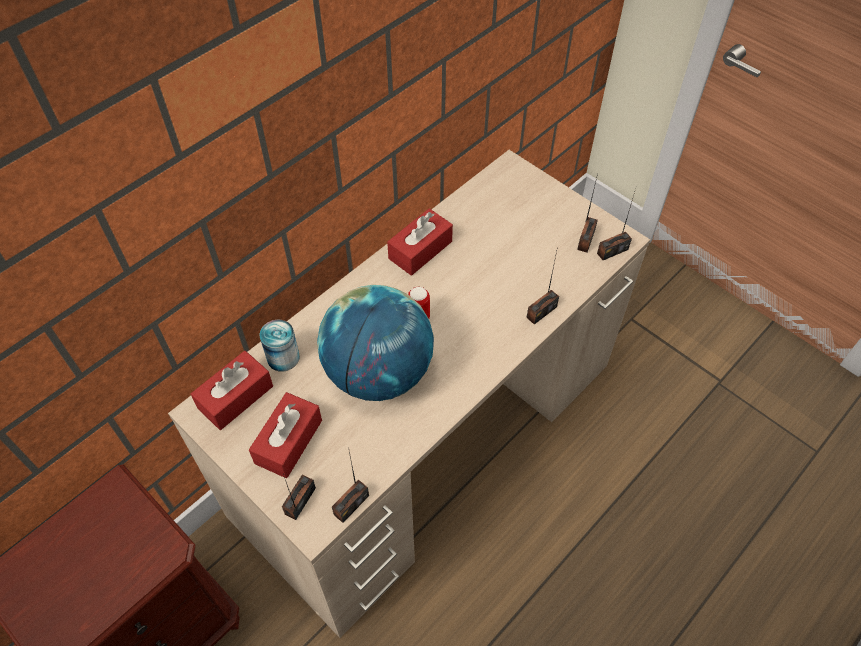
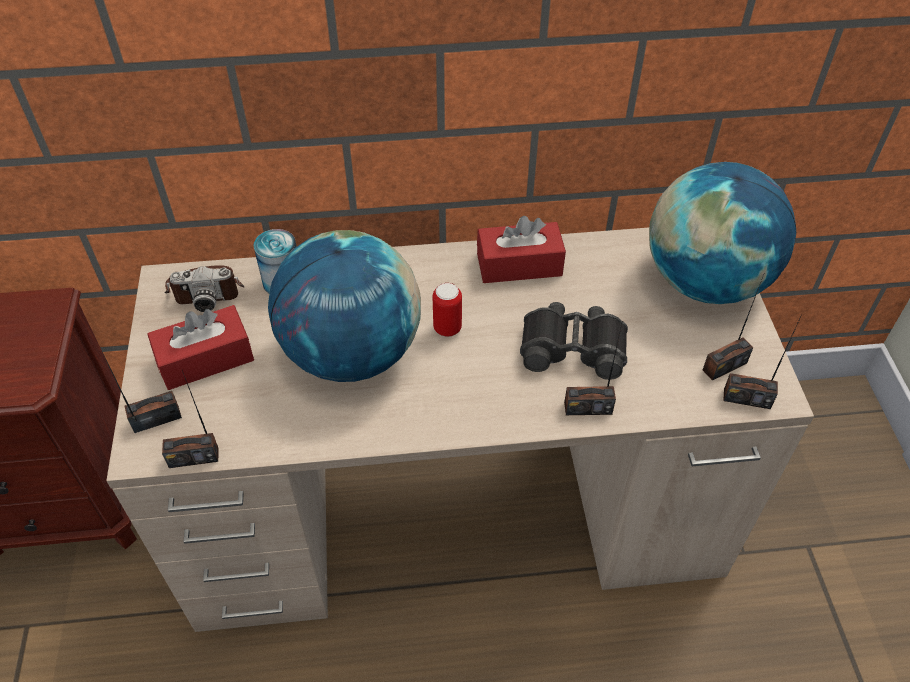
camera: 40 degrees right, 5 degrees down
(235, 397) = (206, 289): red tissue box -> camera
(500, 282) = (572, 347): none -> black binoculars
(532, 195) = (705, 282): none -> globe

